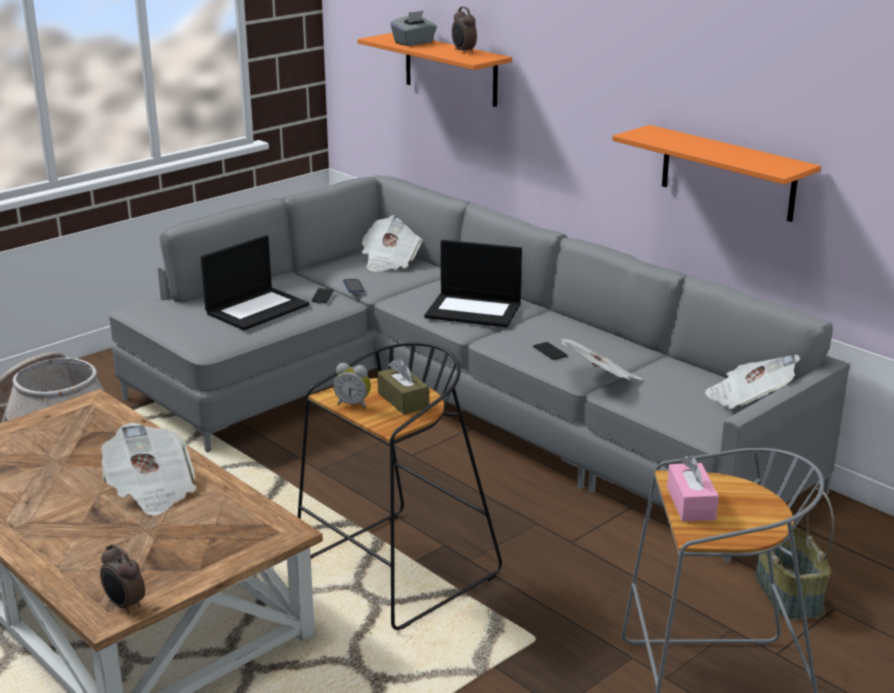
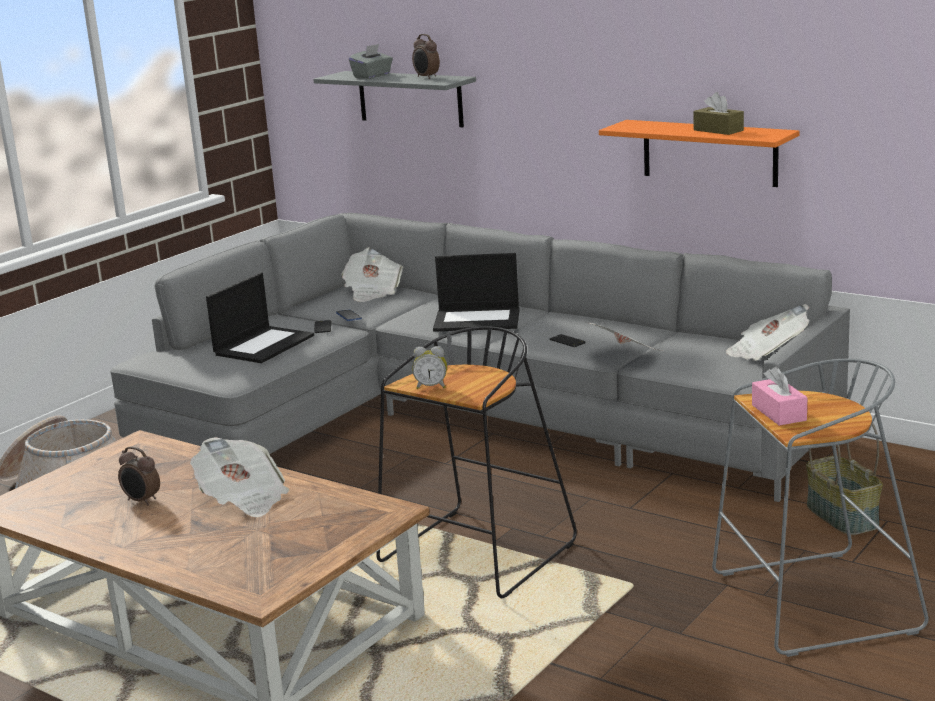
camera: 10 degrees left, 5 degrees down
(124, 605) = (272, 587): alarm clock -> alarm clock (142, 501)
(403, 400) = (475, 378): brown tissue box -> brown tissue box (718, 130)
(450, 69) = (410, 98): orange shelf -> grey shelf

